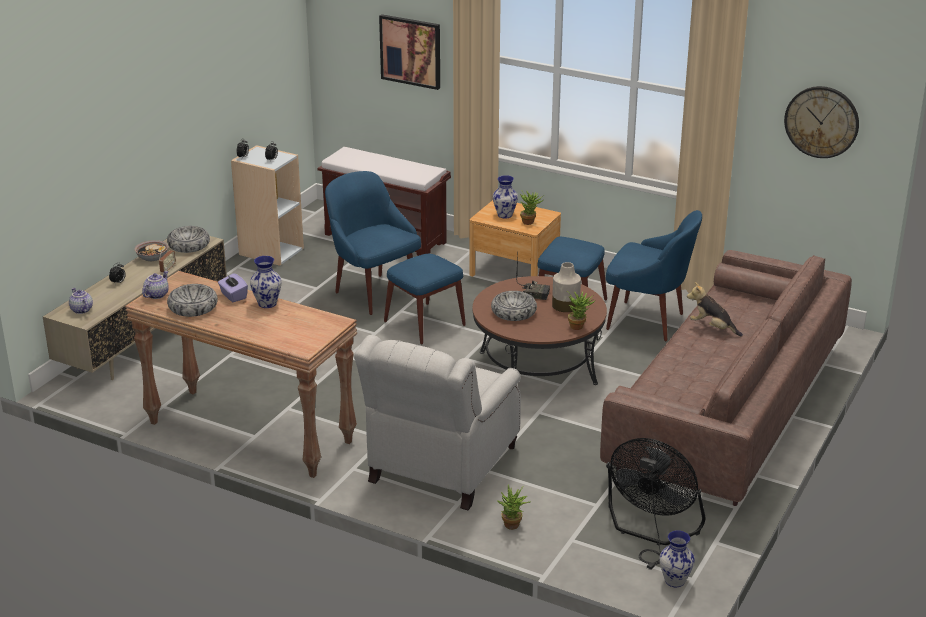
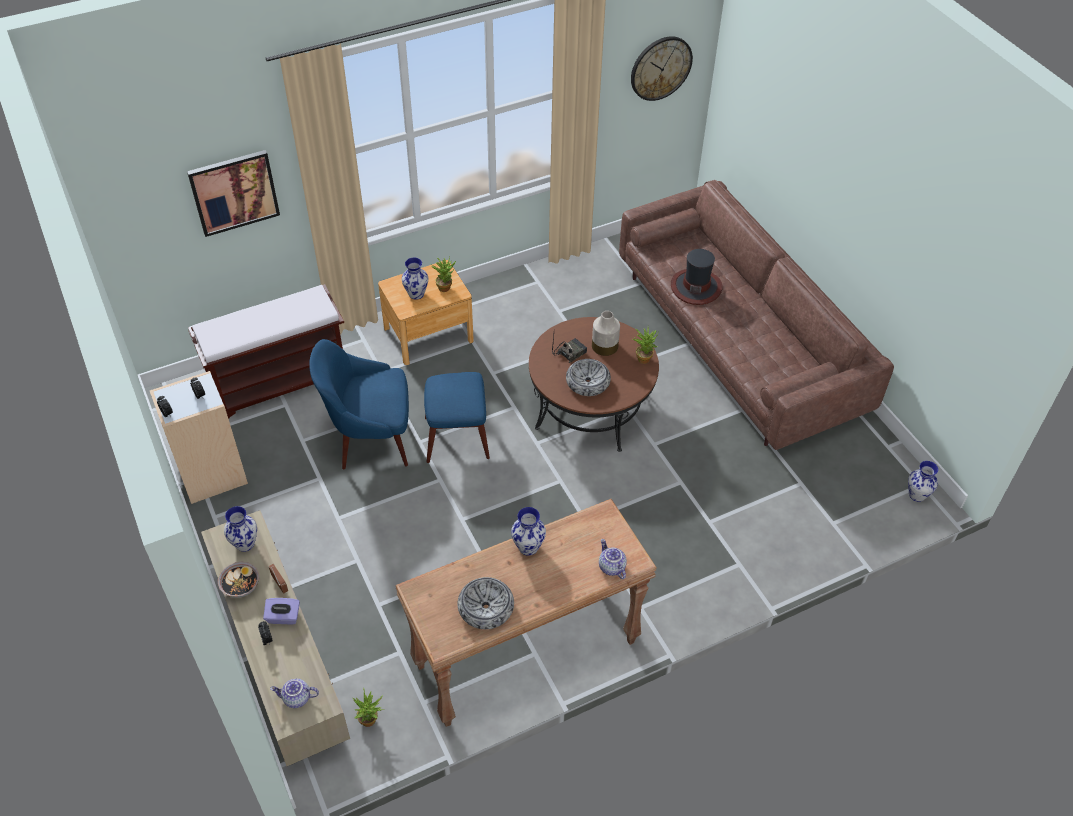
camera: 55 degrees left, 20 degrees up
(156, 295) = (433, 626): teapot -> teapot (611, 567)
(189, 245) = (244, 543): bowl -> vase
(233, 296) = (490, 565): purple tissue box -> purple tissue box (283, 617)
(442, 466) = (682, 546): white armchair -> none
(512, 527) = (794, 548): potted plant -> potted plant (371, 721)
(618, 316) = (559, 317): blue armchair -> none
(649, 532) = (853, 474): black fan -> none
(712, 328) = (696, 287): plush toy -> hat

